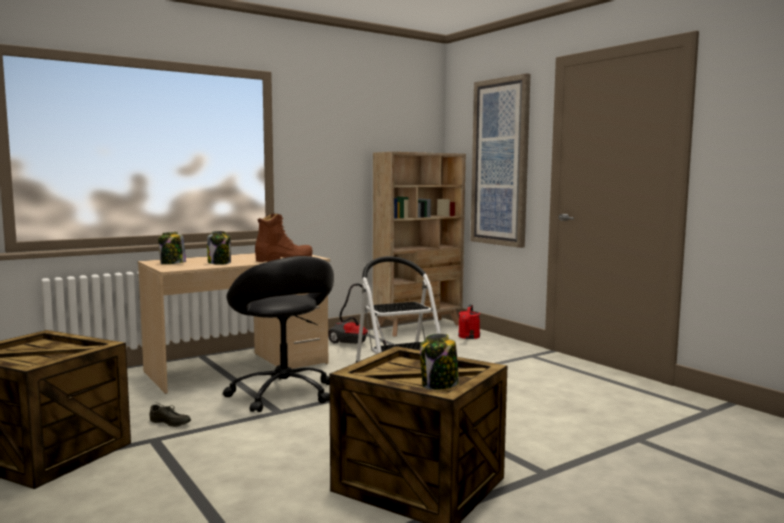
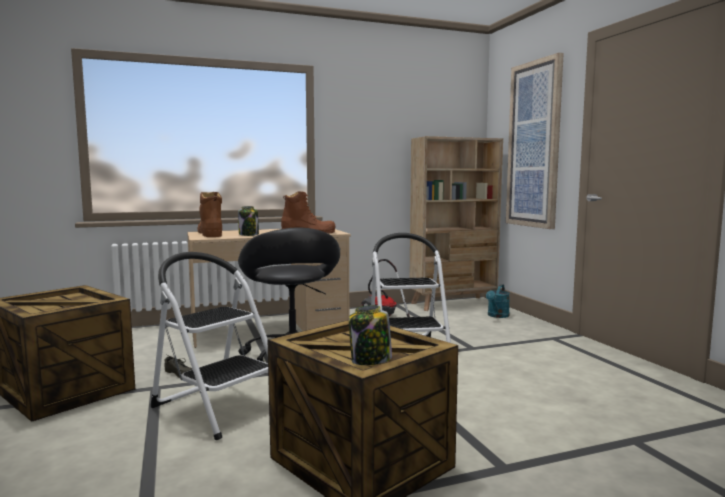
camera: 15 degrees right, 0 degrees up
(172, 264) = (210, 234): jar -> brown boot
(240, 450) = (218, 406): none -> step ladder
(468, 337) = (497, 316): red watering can -> turquoise watering can

